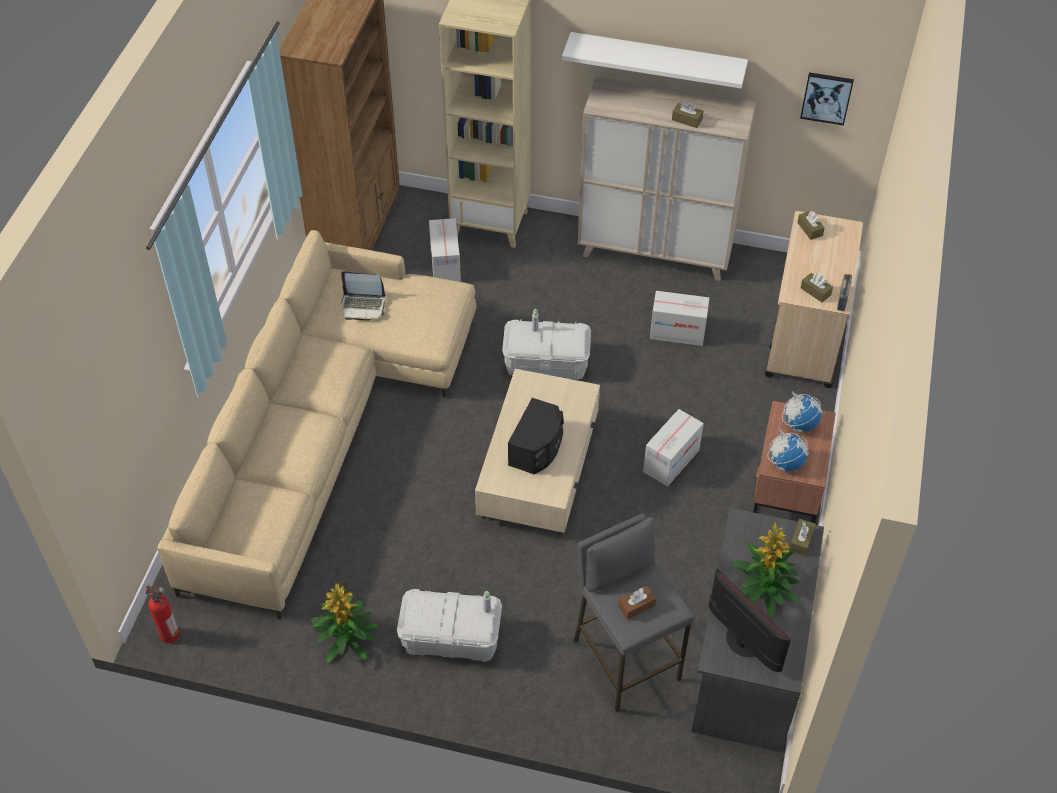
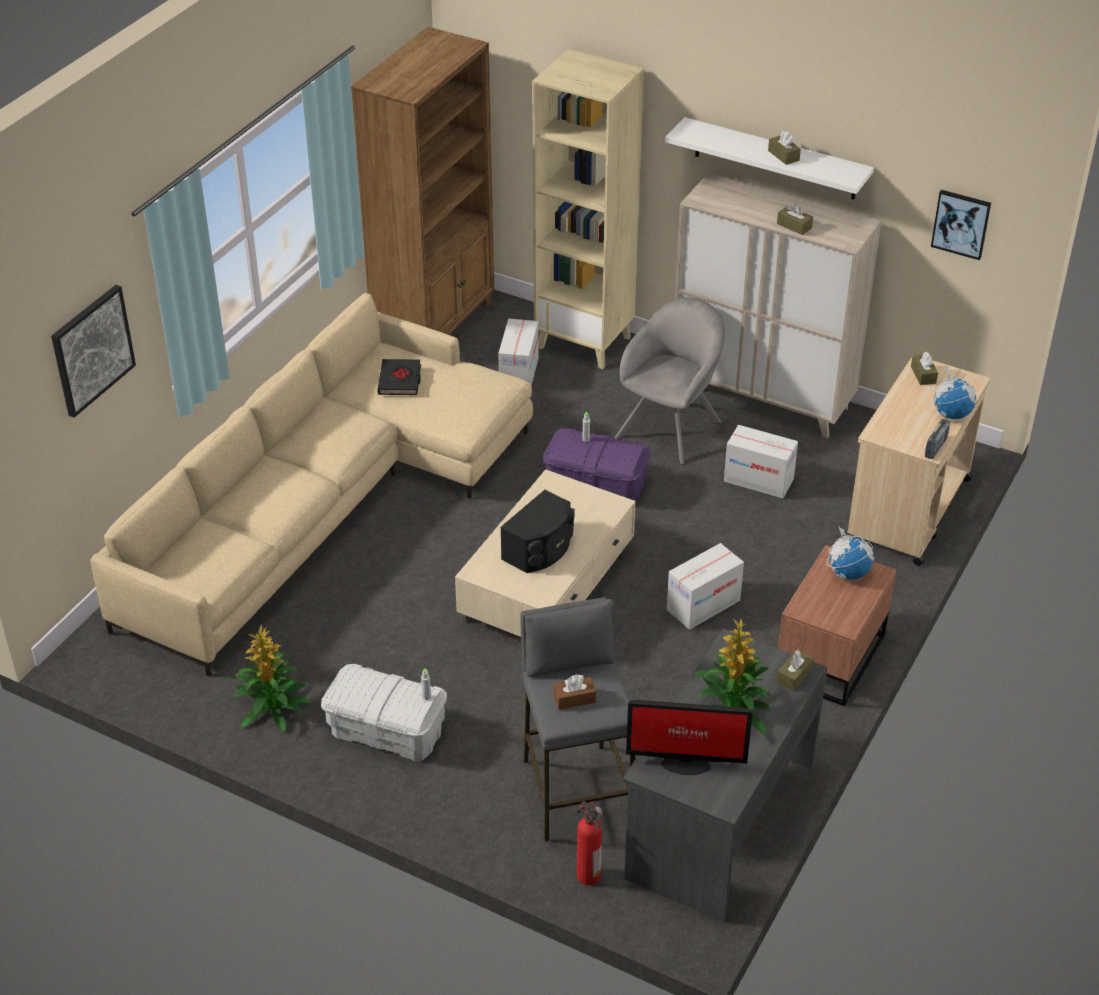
camera: 15 degrees right, 10 degrees down
(128, 372) = (92, 350): none -> picture
(169, 634) = (86, 666): fire extinguisher -> fire extinguisher (587, 874)
(363, 306) = (400, 380): laptop -> black book
(546, 362) = (596, 484): white storage box -> purple storage box
(590, 293) = (671, 426): none -> grey armchair
(742, 644) = (684, 762): monitor -> monitor turned 120 degrees clockwise
(785, 462) = (817, 608): globe -> globe (951, 414)
(815, 291) = (906, 435): brown tissue box -> brown tissue box (783, 155)

